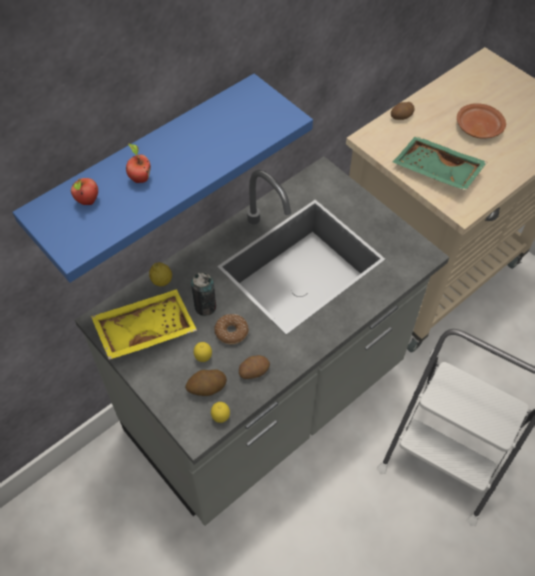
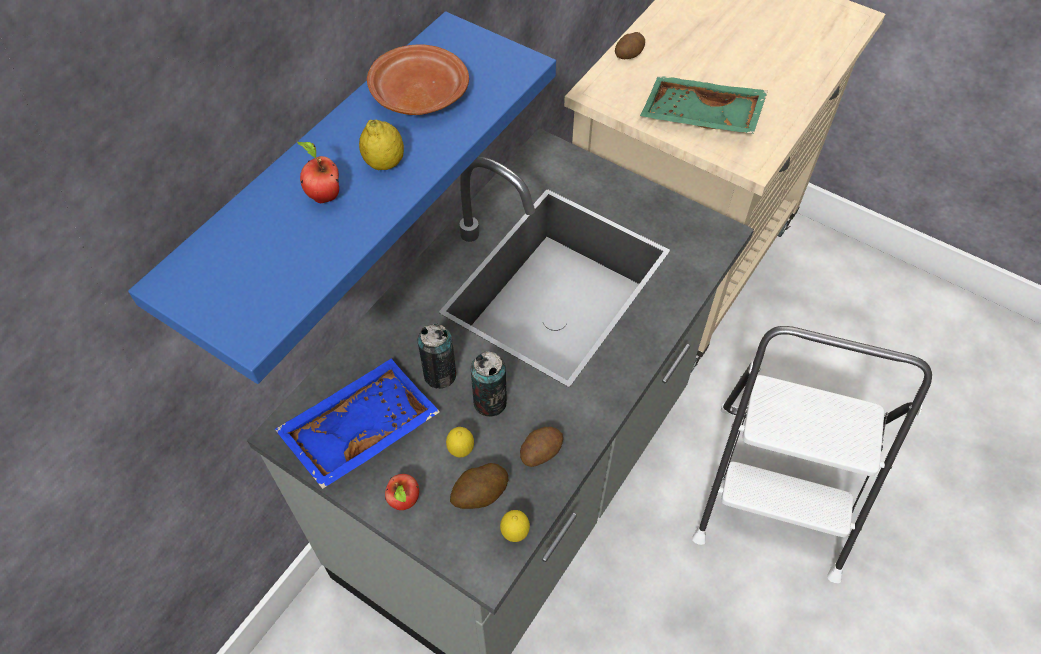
camera: 15 degrees left, 0 degrees up
(88, 202) = (251, 249): apple -> apple (405, 502)
(145, 329) = (360, 428): yellow tray -> blue tray
(162, 281) = (364, 352): lemon -> lemon (384, 163)
(231, 332) = (490, 402): donut -> can
(478, 127) = (733, 50): brown plate -> brown plate (418, 94)

